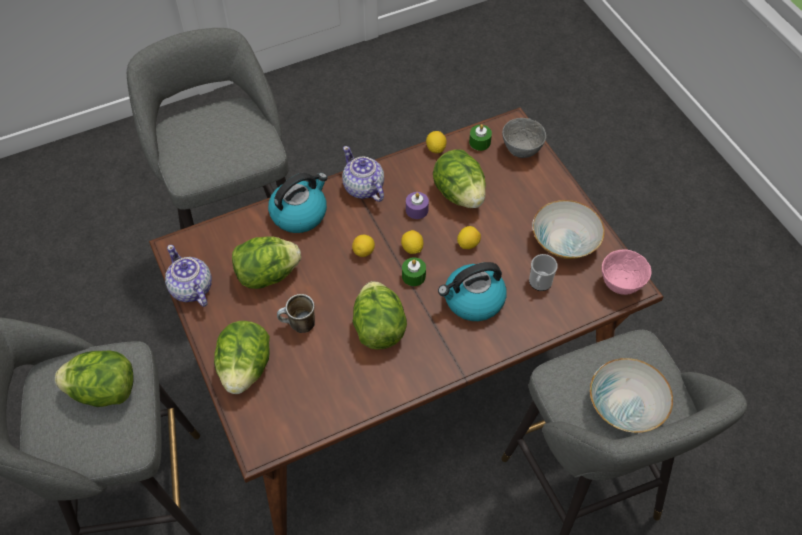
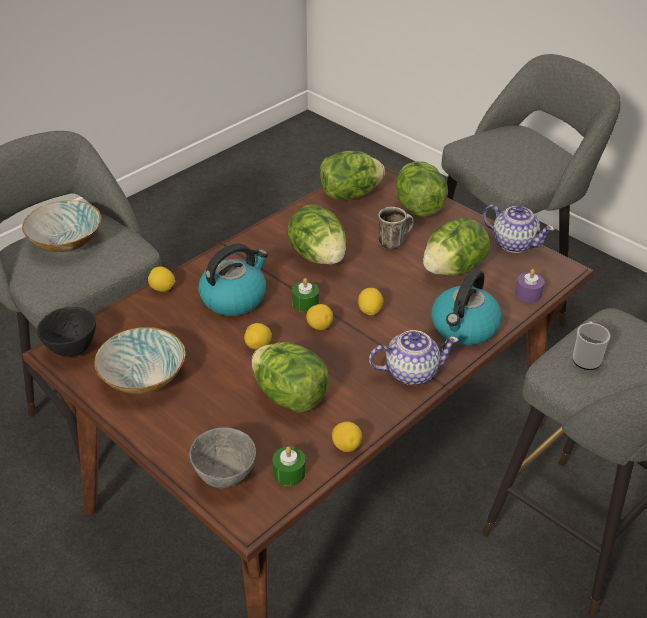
camera: 160 degrees right, 15 degrees down
(104, 391) = (512, 160): lettuce -> lettuce (349, 194)
(363, 188) = (410, 372): teapot -> teapot turned 45 degrees counterclockwise
(417, 210) = (334, 365): purple candle -> purple candle (528, 294)
(535, 331) = (162, 289): none -> lemon
(539, 283) = (166, 328): mug -> mug (586, 357)
(620, 284) = (73, 350): pink bowl -> black bowl

